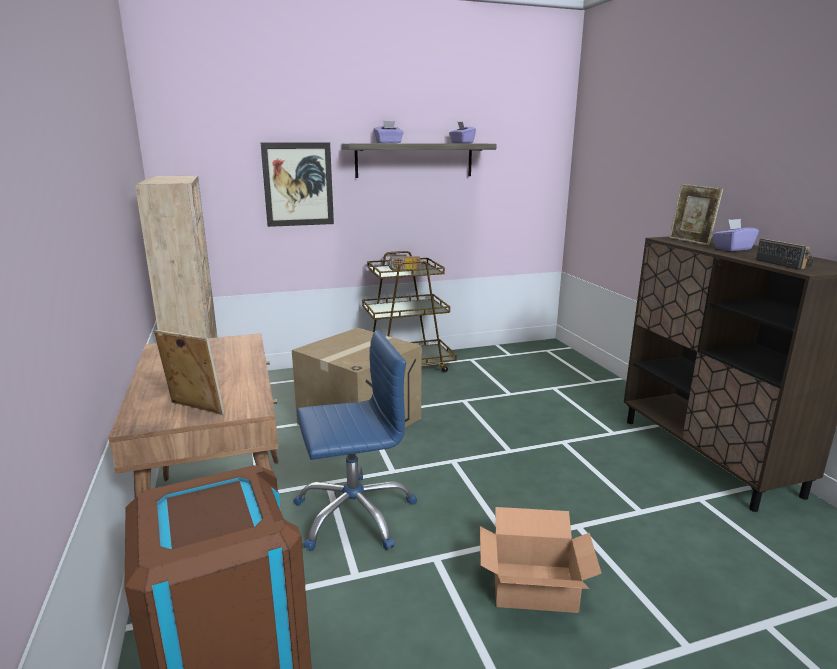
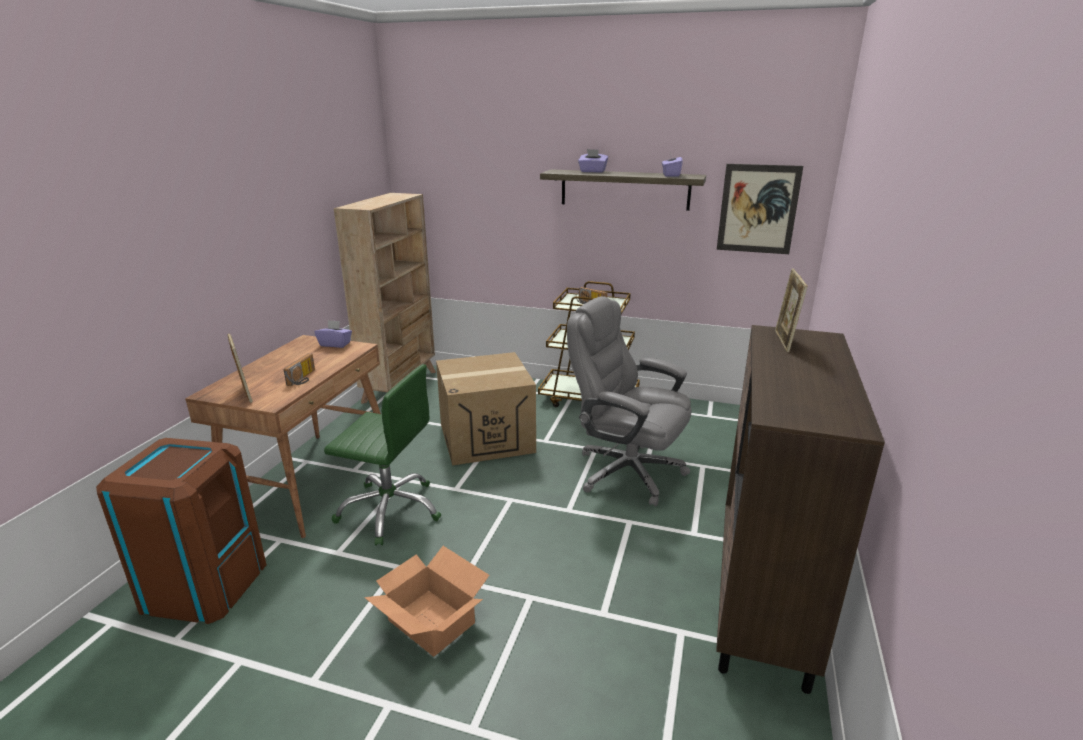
camera: 35 degrees right, 5 degrees up
(298, 184) = (509, 206): picture -> picture (758, 209)
(354, 513) = (390, 510): blue office chair -> green office chair
(510, 409) = (626, 472): none -> grey office chair
(732, 249) = (798, 364): purple tissue box -> purple tissue box (335, 344)
(784, 264) = (779, 401): radio -> radio (303, 378)

